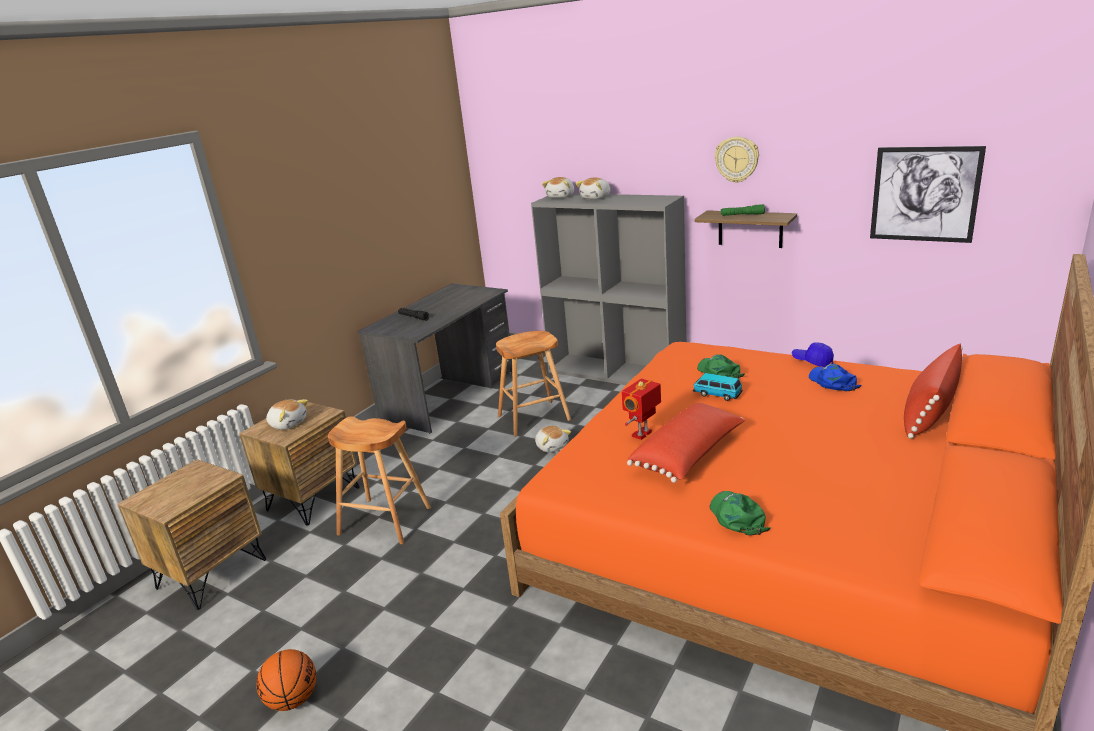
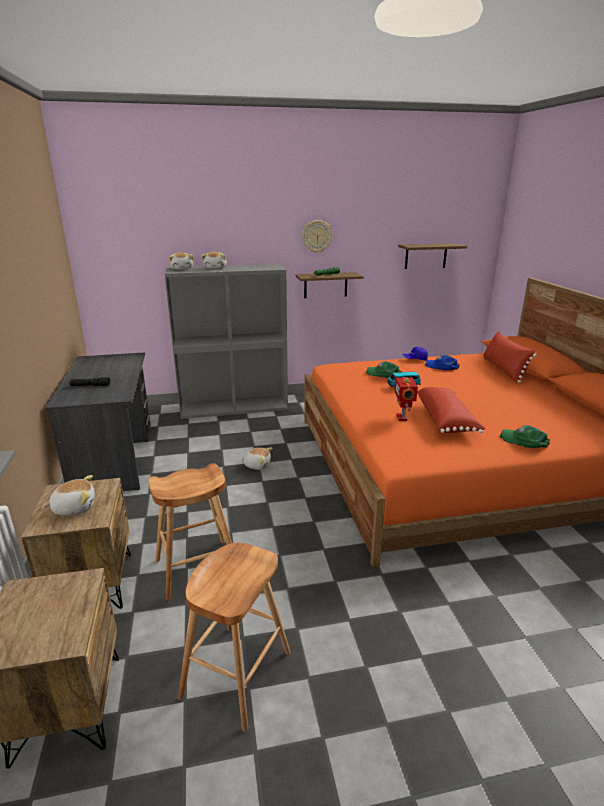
camera: 45 degrees left, 0 degrees up
(293, 700) = (329, 743): basketball -> none
(533, 418) = (215, 452): brown stool -> brown stool (236, 674)
(924, 194) = (426, 256): picture -> shelf

